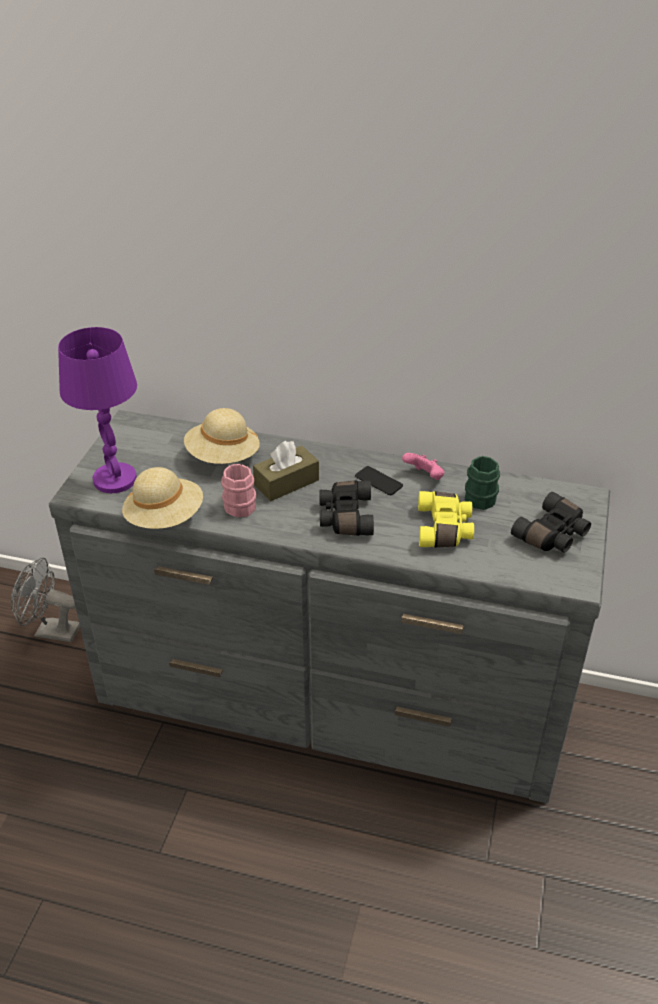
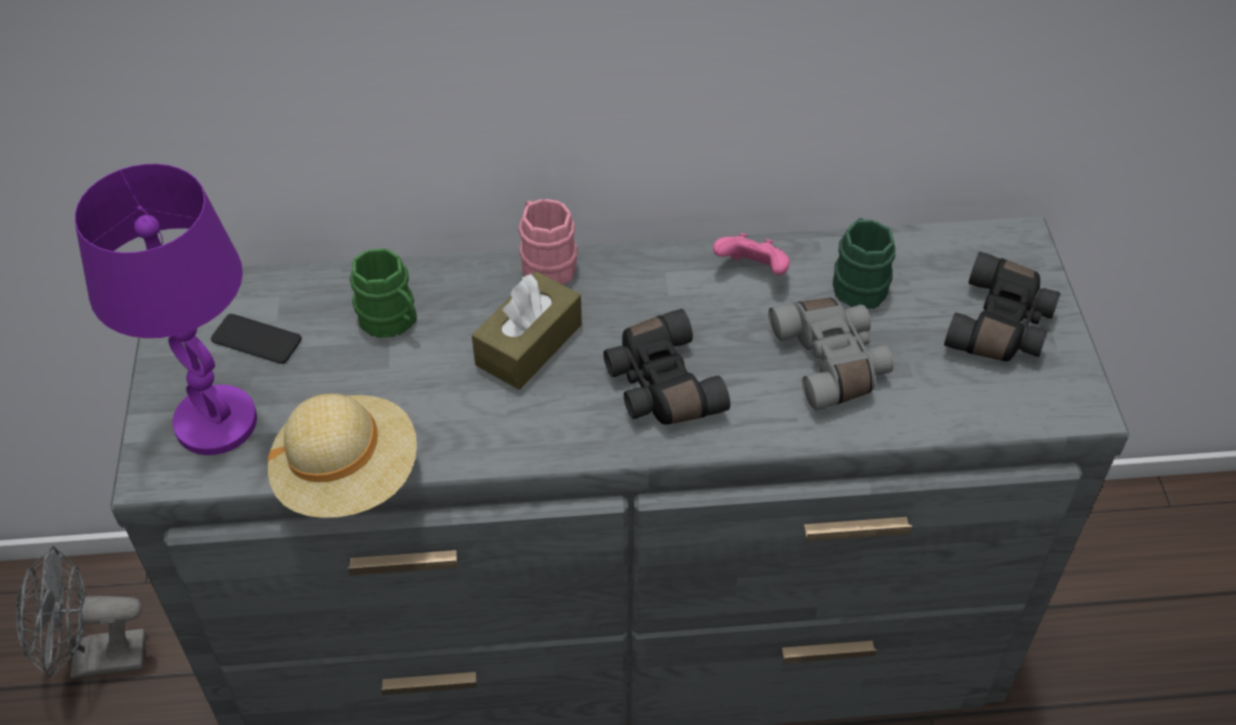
camera: 20 degrees left, 10 degrees up
(223, 457) = (392, 322): beige hat -> green mug
(239, 503) = (467, 409): pink mug -> pink mug (545, 262)
(378, 481) = (682, 299): phone -> phone (256, 340)
(445, 529) = (832, 362): yellow binoculars -> grey binoculars

